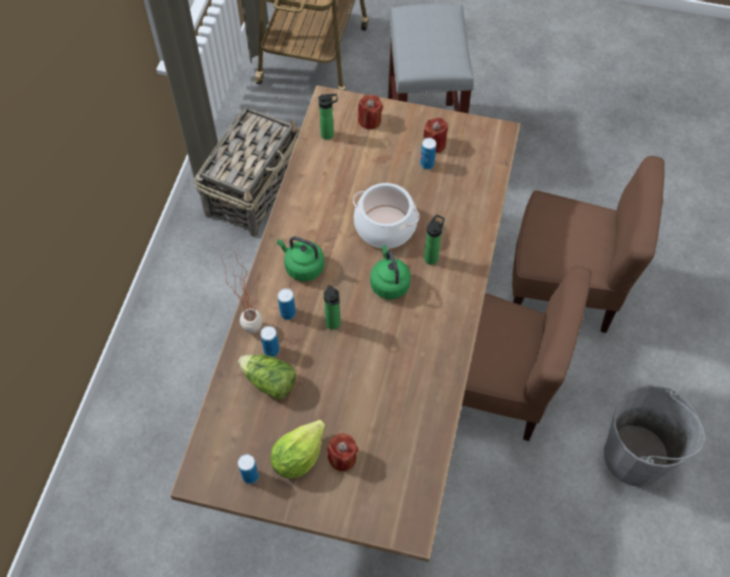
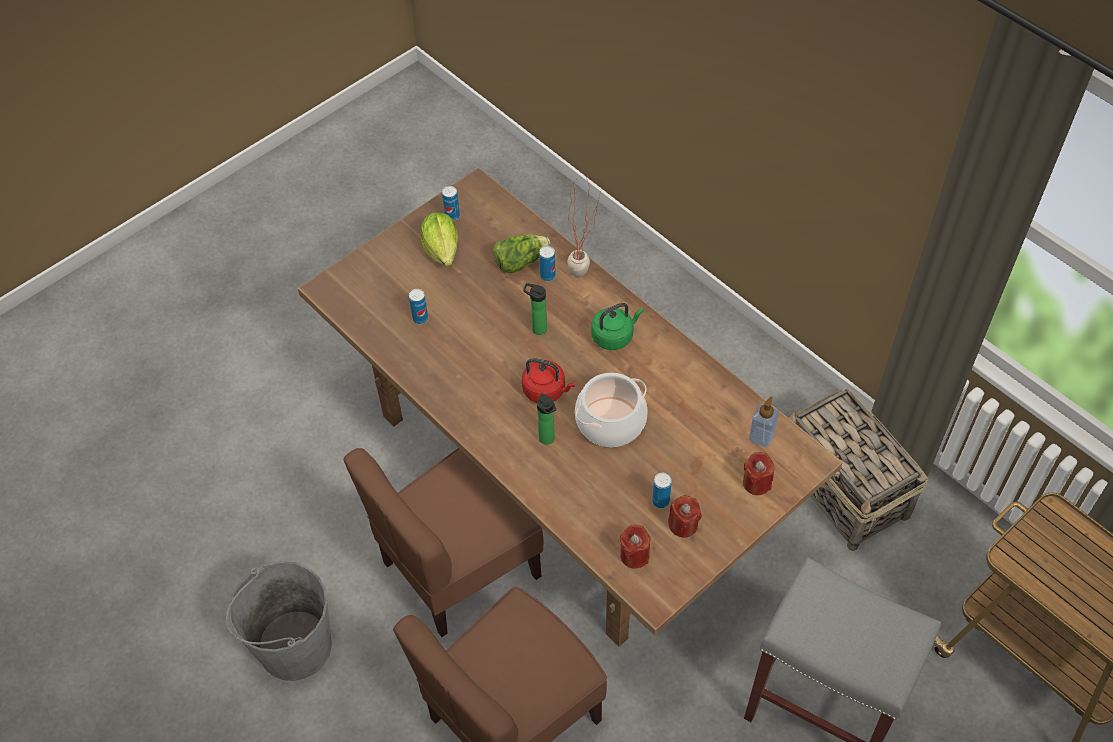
camera: 125 degrees right, 5 degrees down
(288, 313) = (574, 303): can -> can (420, 318)
(329, 134) = (761, 437): bottle -> soap dispenser
(342, 458) = (417, 276): red candle -> red candle (634, 555)
(389, 283) = (546, 391): green kettle -> red kettle

